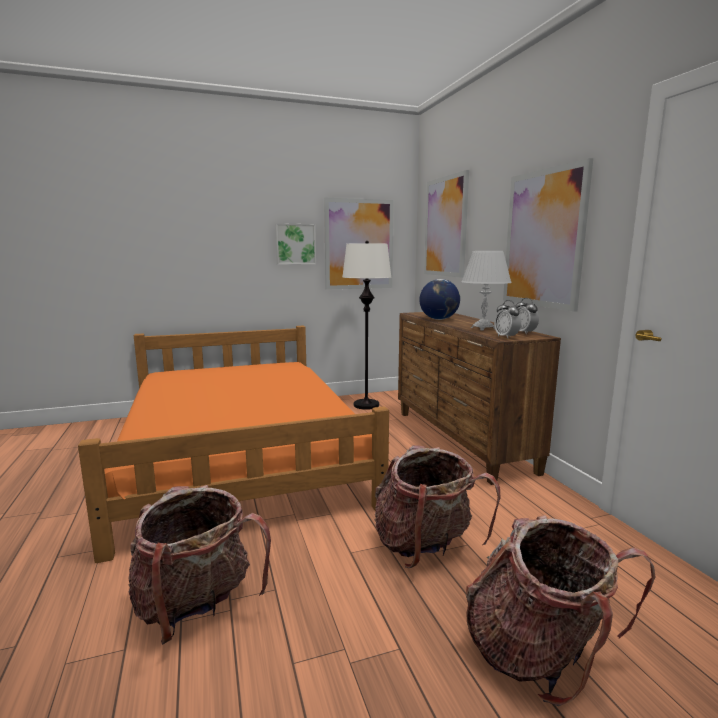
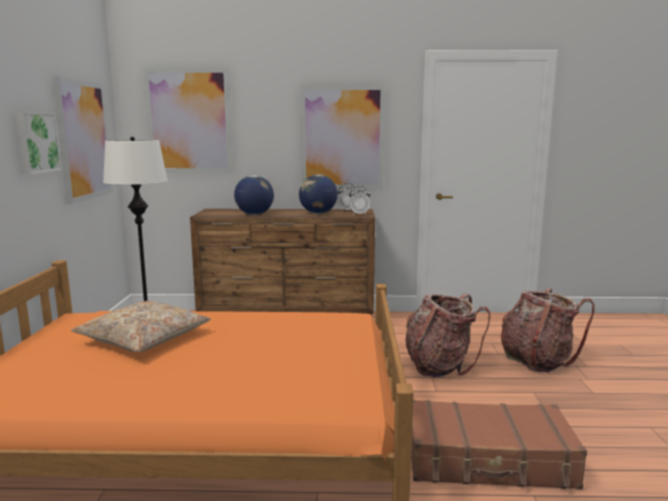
camera: 70 degrees left, 0 degrees up
(196, 607) = (488, 460): backpack -> brown suitcase
(253, 382) = (144, 338): none -> beige pillow
(483, 328) = (318, 213): white table lamp -> globe

